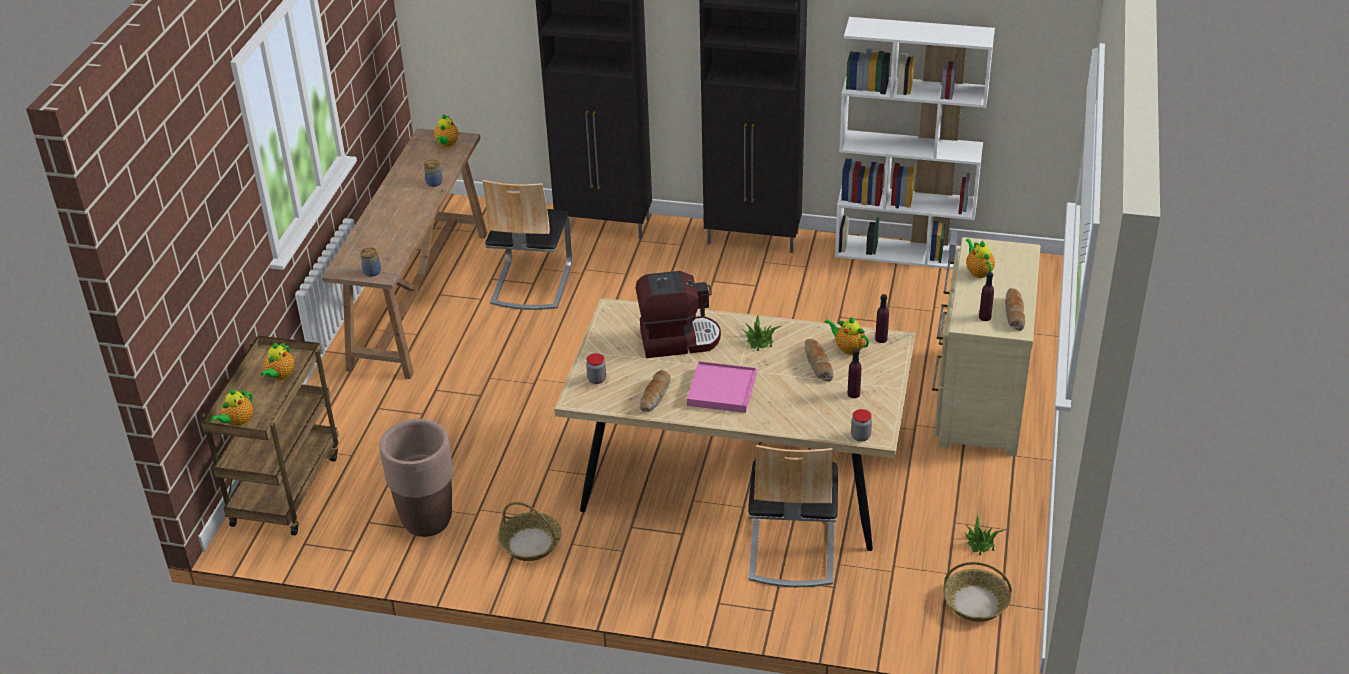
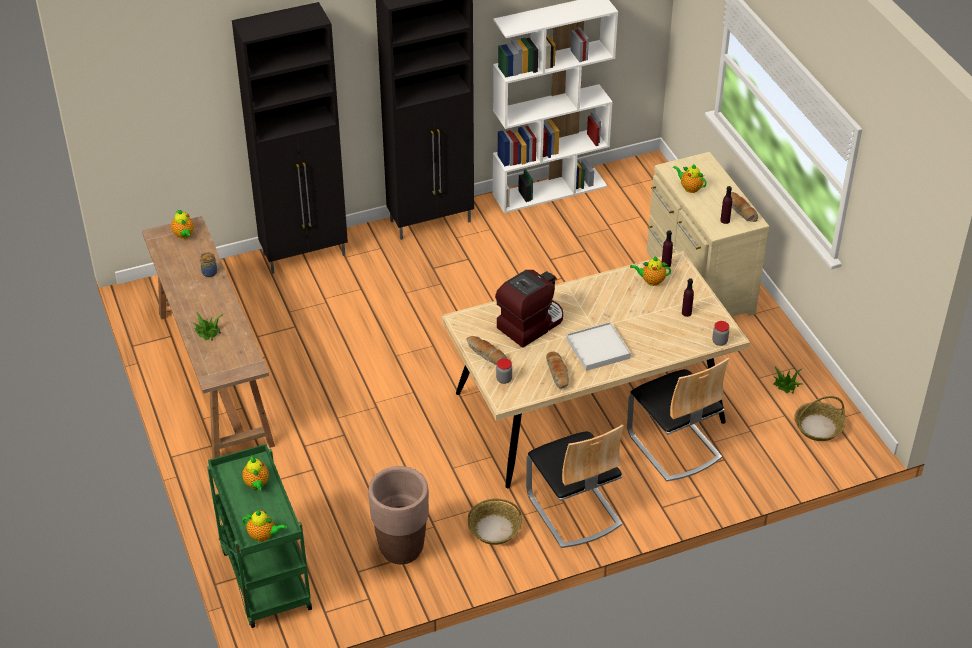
camera: 35 degrees left, 5 degrees up
(237, 422) = (263, 536): teapot -> teapot turned 75 degrees counterclockwise
(285, 488) = (264, 577): brown cart -> green cart
(372, 272) = (241, 368): jar -> none
(531, 283) = (293, 327): chair -> chair (573, 510)
(721, 390) = (598, 348): pink tray -> white tray
(759, 341) = (587, 300): potted plant -> potted plant (208, 332)
(817, 365) = (643, 302): bread -> bread (486, 354)

